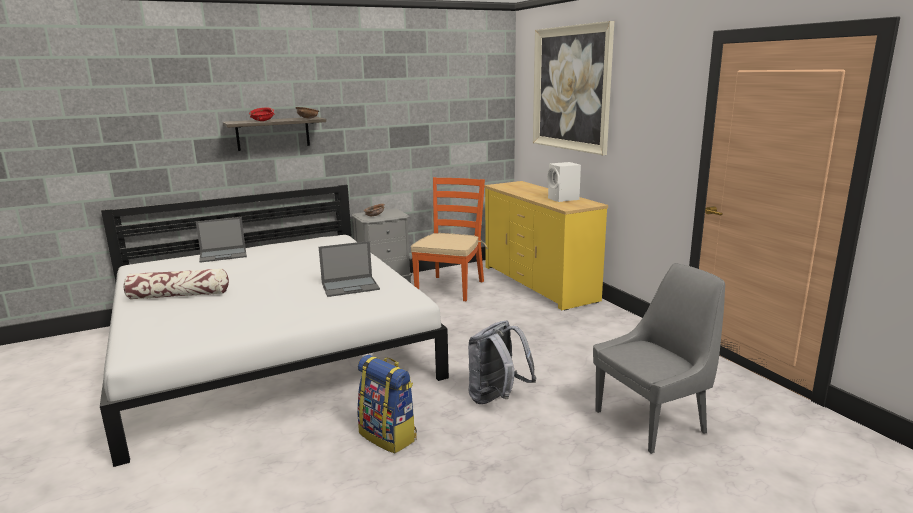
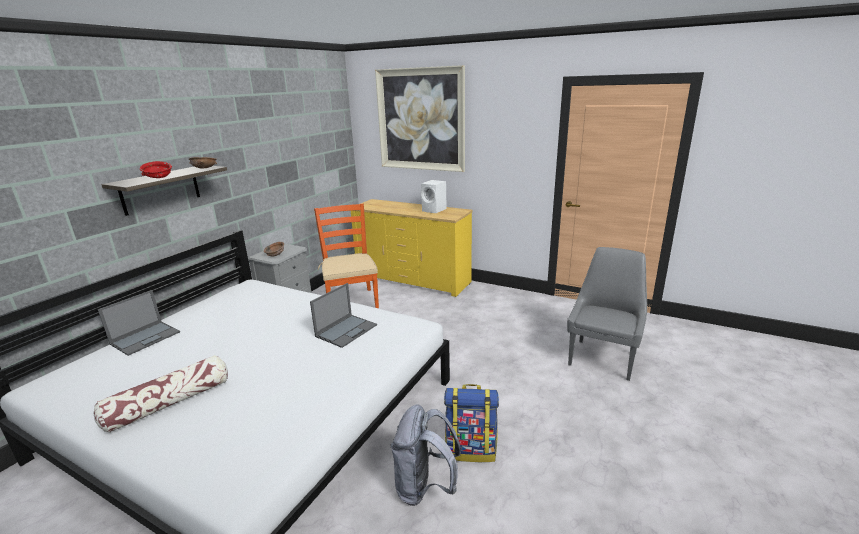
camera: 35 degrees left, 5 degrees up
(497, 399) = (503, 382): grey backpack -> grey backpack (425, 487)

